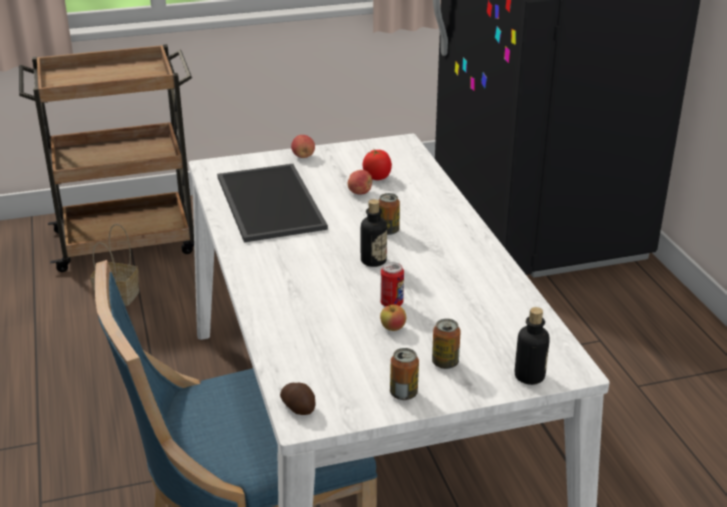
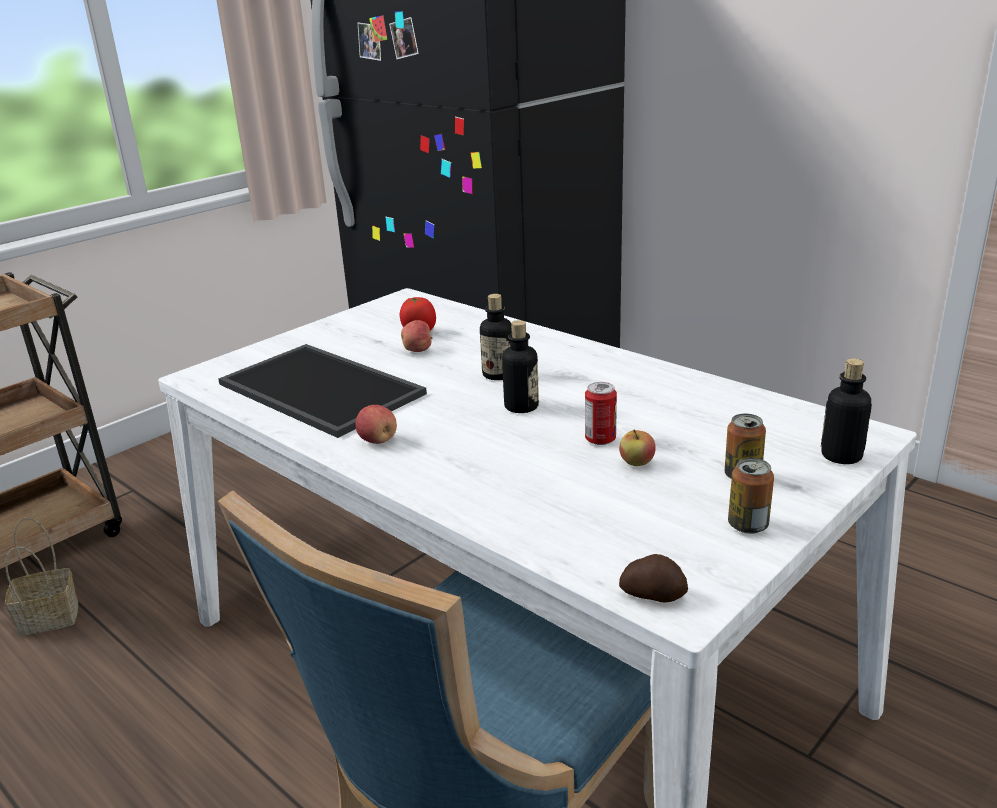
camera: 30 degrees left, 5 degrees down
(303, 156) = (306, 336): apple -> apple (378, 440)
(388, 231) = (498, 374): can -> bottle

